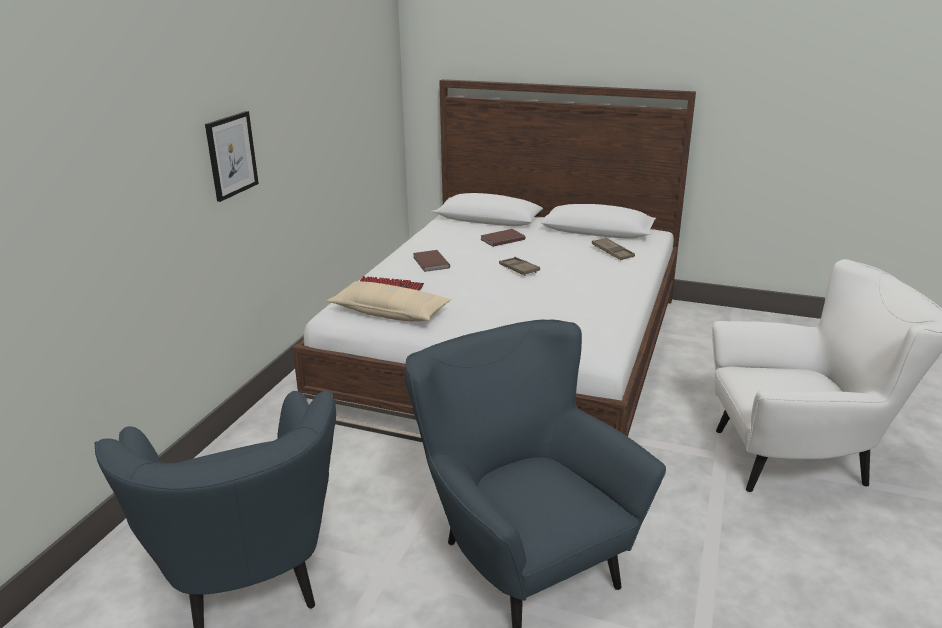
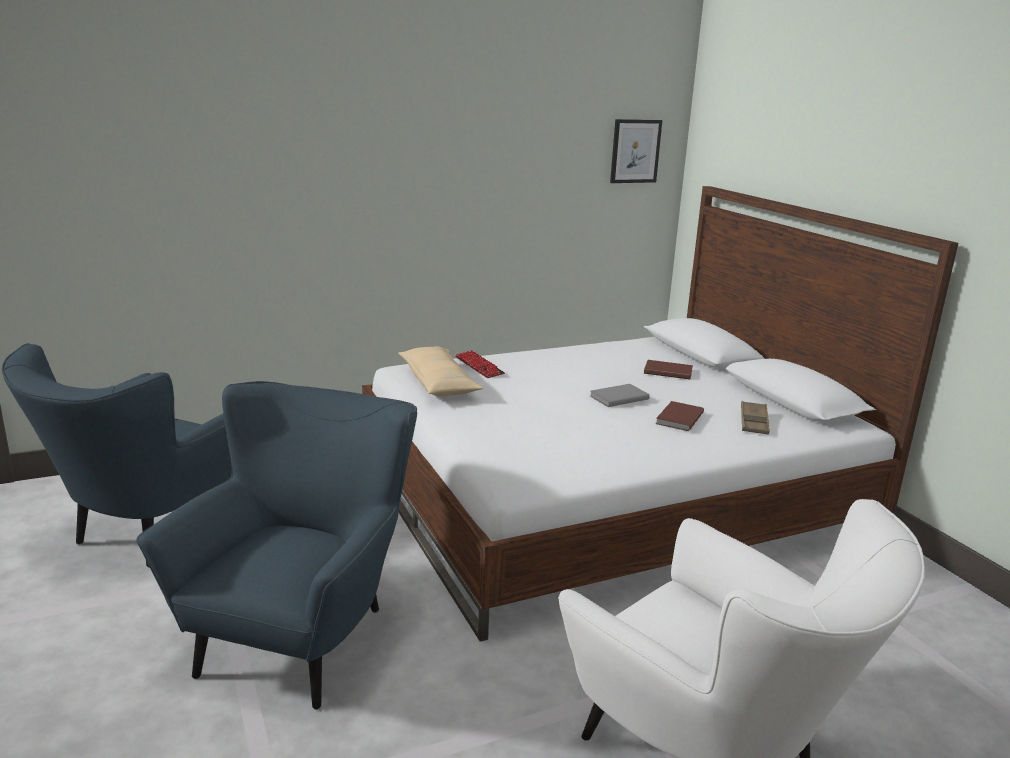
camera: 45 degrees right, 5 degrees down
(231, 155) = (368, 200): picture -> picture (635, 151)
(430, 263) = (556, 364): brown book -> brown book (678, 418)
(519, 269) = (617, 397): brown tray -> grey book

